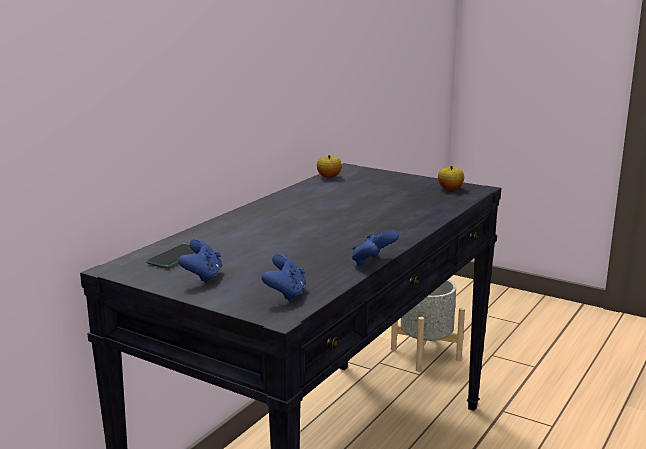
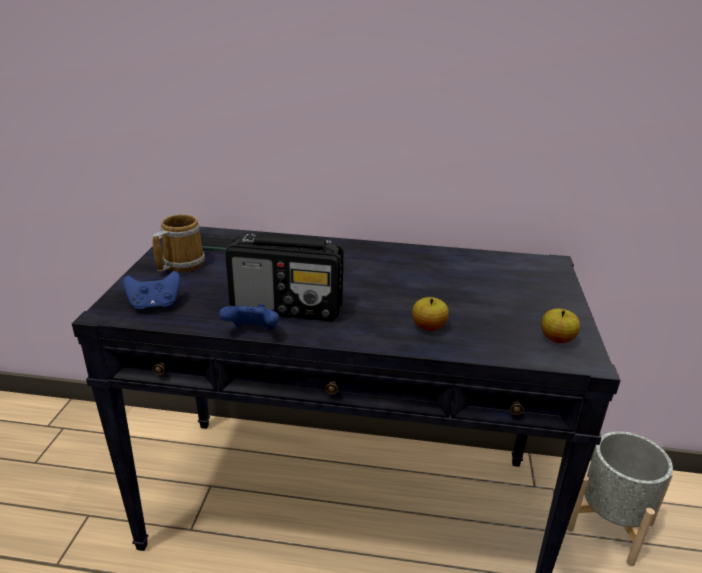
camera: 65 degrees right, 10 degrees up
(202, 277) = (180, 264): blue game controller -> mug
(329, 177) = (504, 259): apple -> apple (428, 327)
(342, 247) = (288, 308): none -> radio

